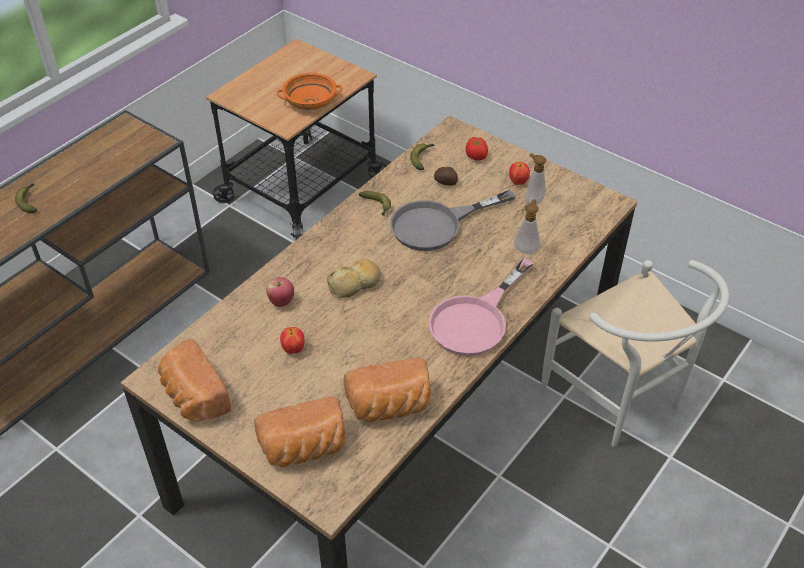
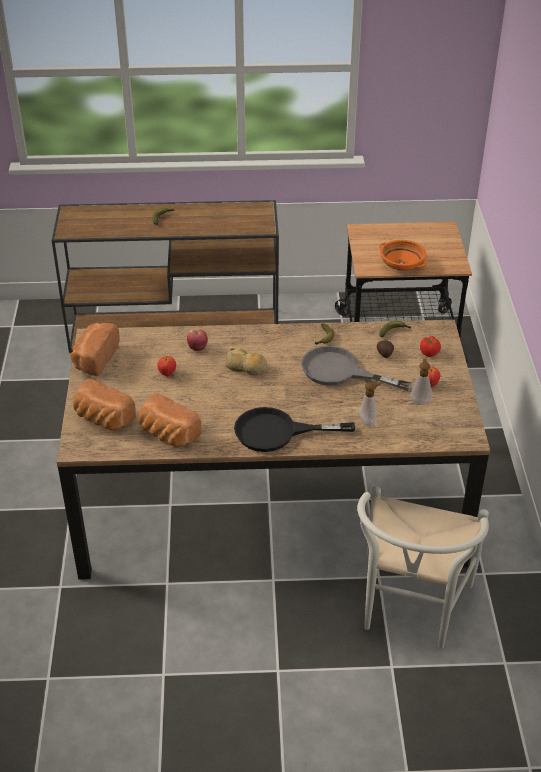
camera: 50 degrees right, 5 degrees down
(476, 319) = (277, 432): pink frying pan -> black frying pan

